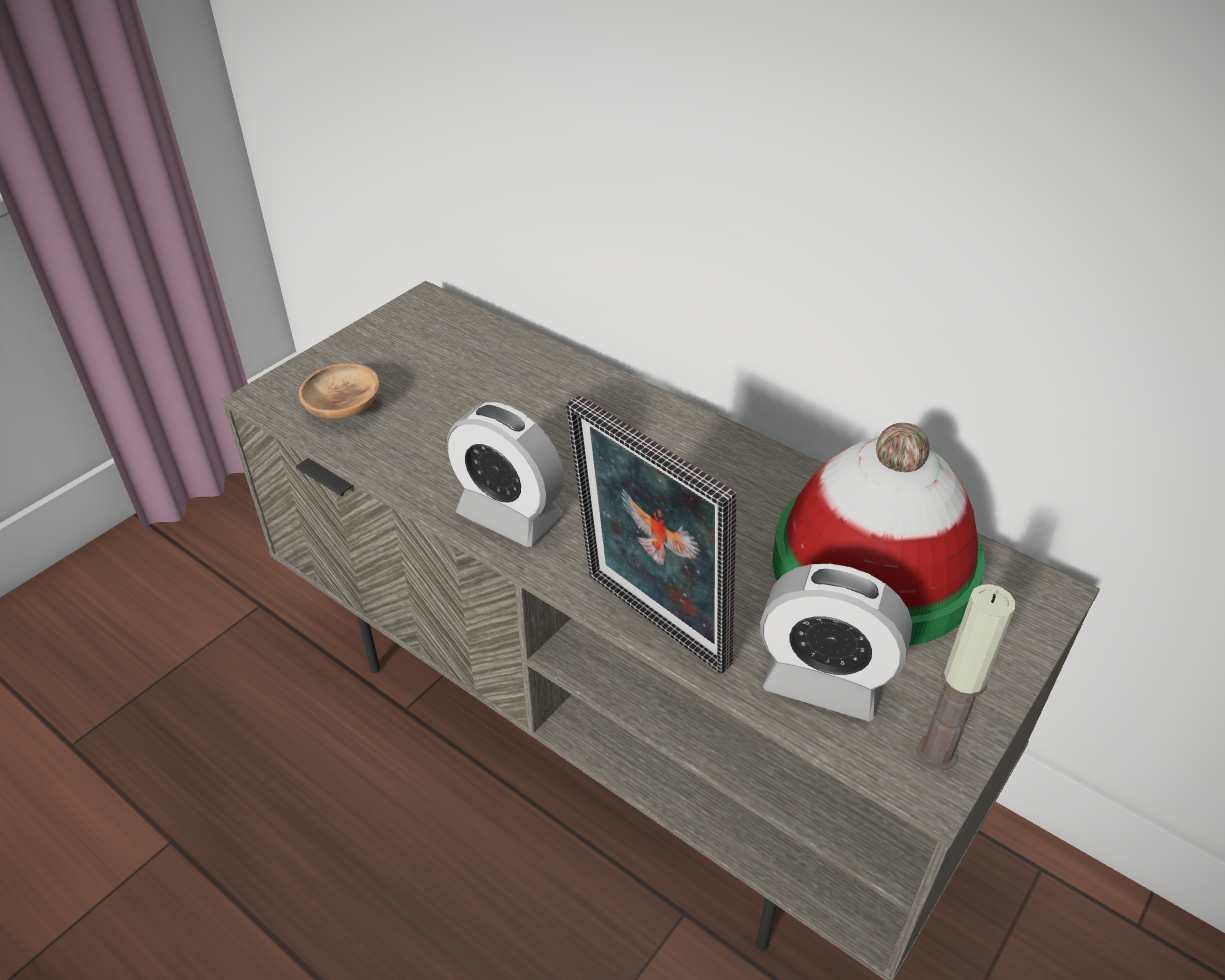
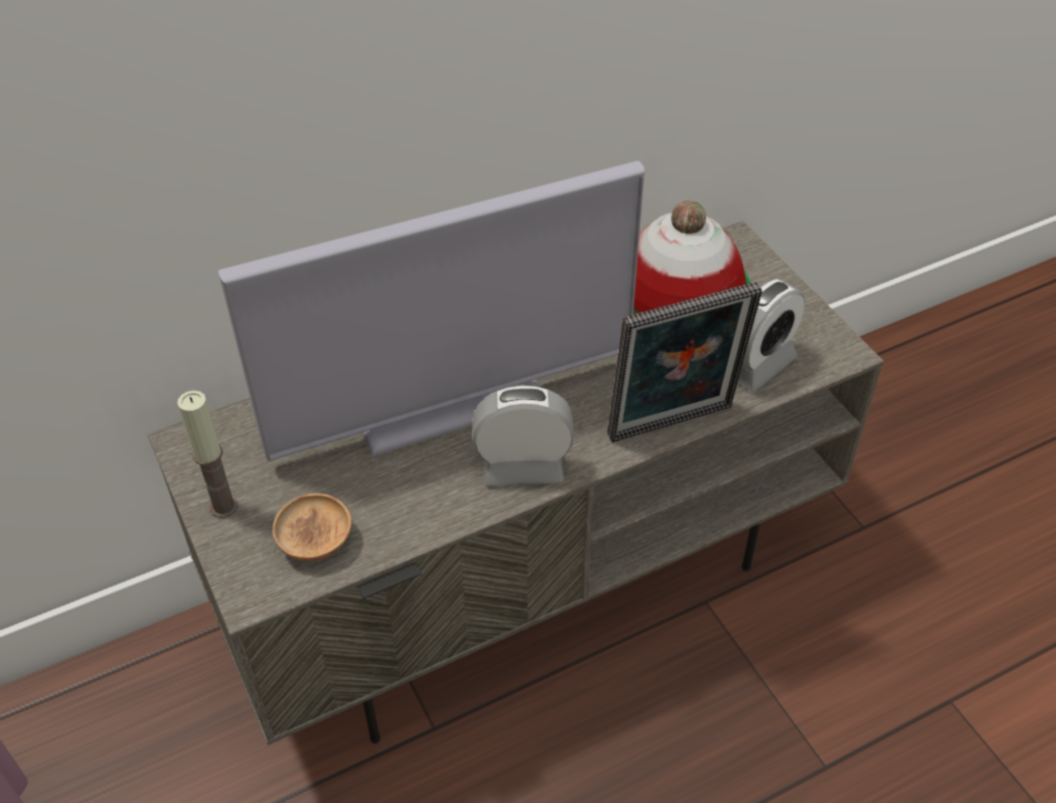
camera: 65 degrees left, 5 degrees up
(509, 515) = (523, 467): alarm clock -> alarm clock turned 150 degrees counterclockwise
(568, 435) = (450, 405): none -> television
(936, 753) = (828, 340): candle -> candle (224, 507)

